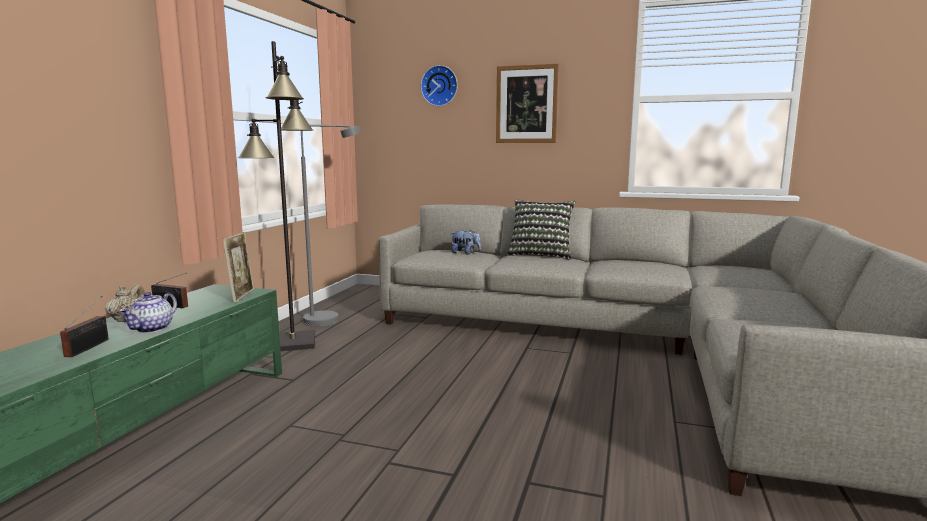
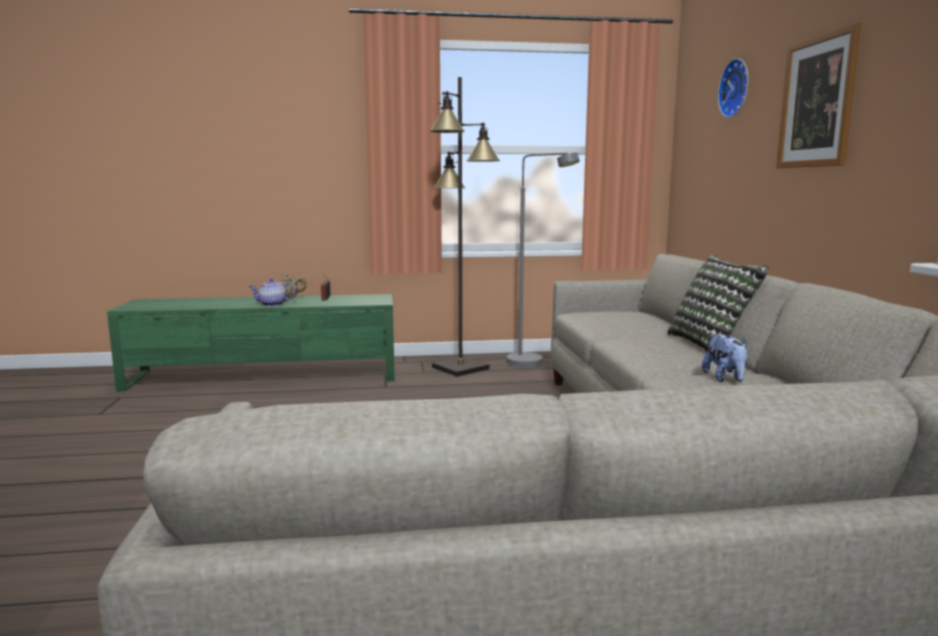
camera: 65 degrees right, 0 degrees up
(90, 347) = (233, 304): radio -> none
(242, 296) = (364, 302): picture frame -> none
(465, 253) = (641, 321): plush toy -> plush toy (725, 379)

